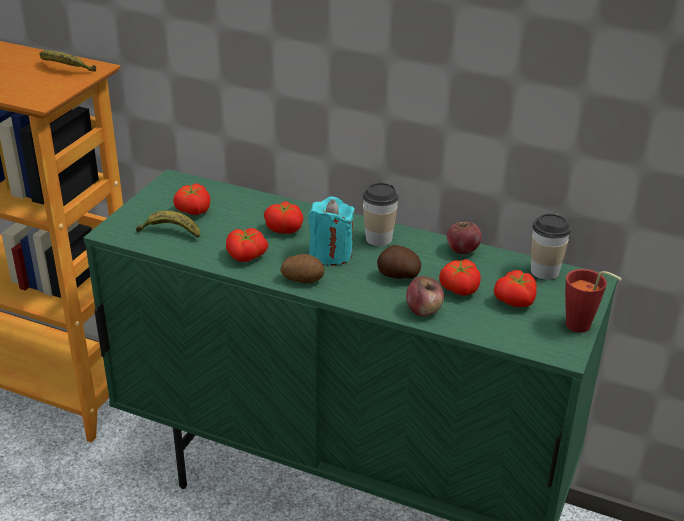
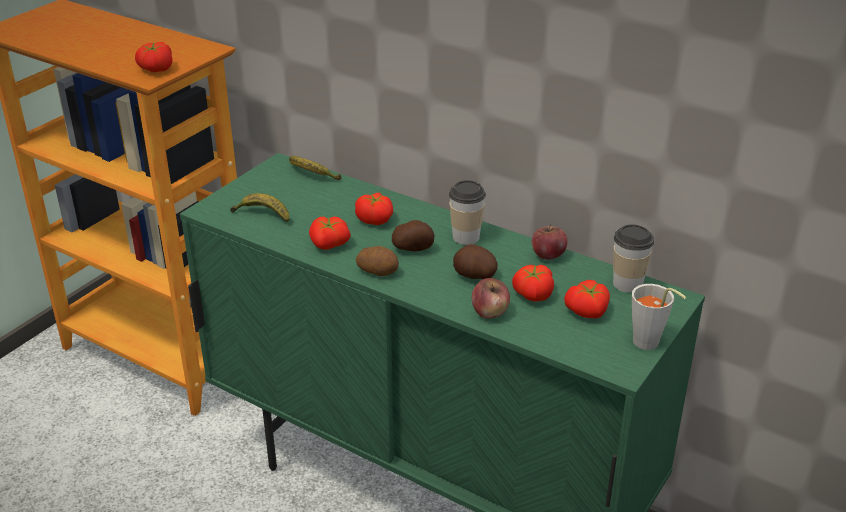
camera: 10 degrees right, 0 degrees up
(65, 69) = (182, 49): banana -> banana (312, 175)
(192, 210) = (290, 195): tomato -> tomato (155, 69)
(330, 254) = (413, 249): turquoise candle -> potato
(583, 327) = (650, 345): red cup -> grey cup

